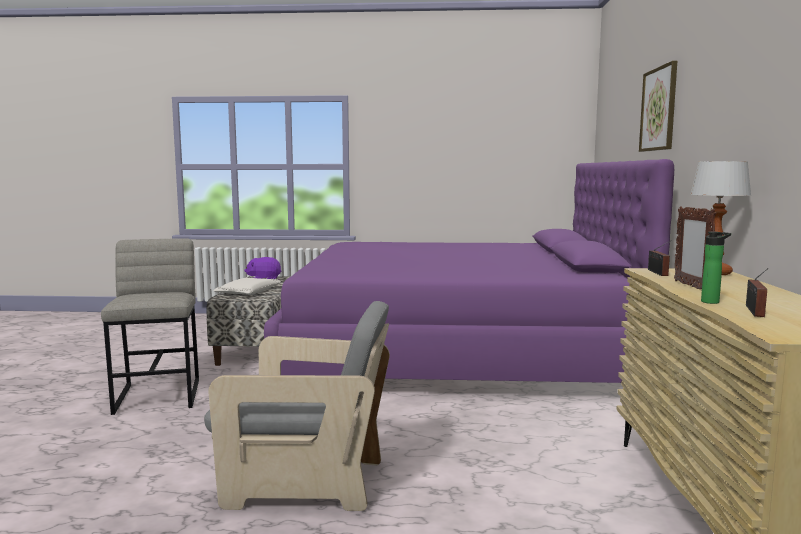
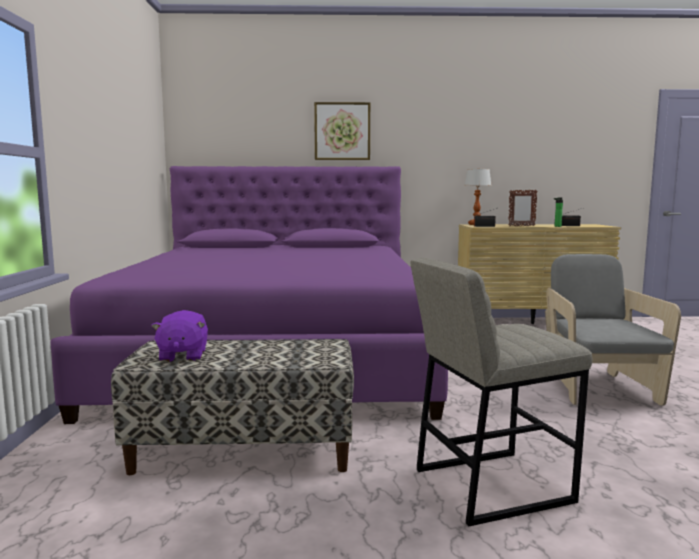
camera: 95 degrees left, 0 degrees up
(248, 291) = (278, 355): white pillow -> none

